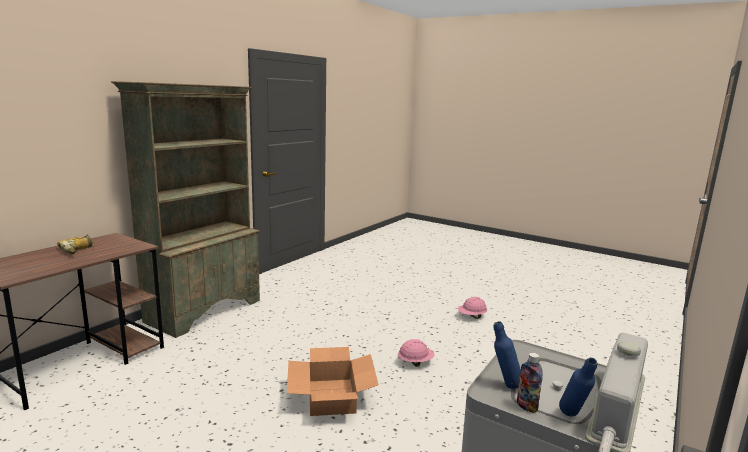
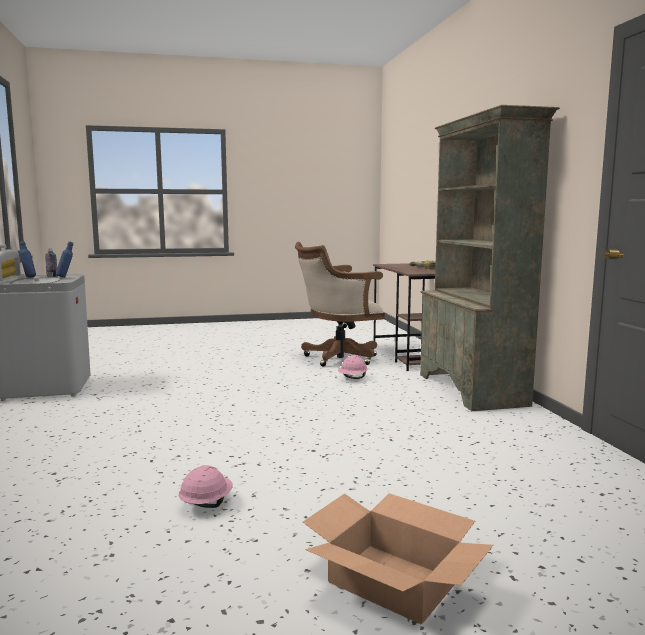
camera: 135 degrees right, 5 degrees down
(136, 403) = (337, 359): none -> office chair
(331, 397) = (239, 390): cardboard box -> cardboard box (393, 581)
(415, 362) = (208, 426): pink hard hat -> pink hard hat (353, 378)

